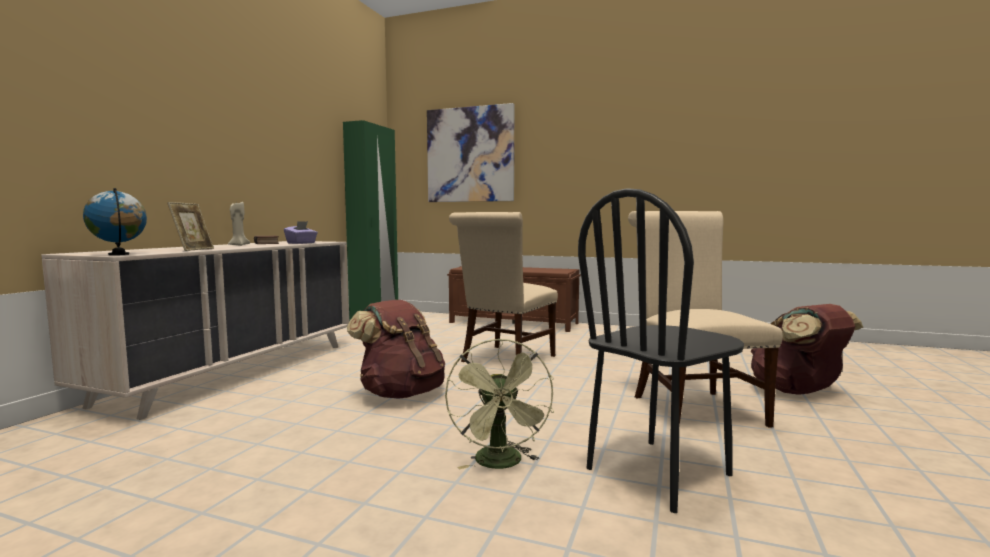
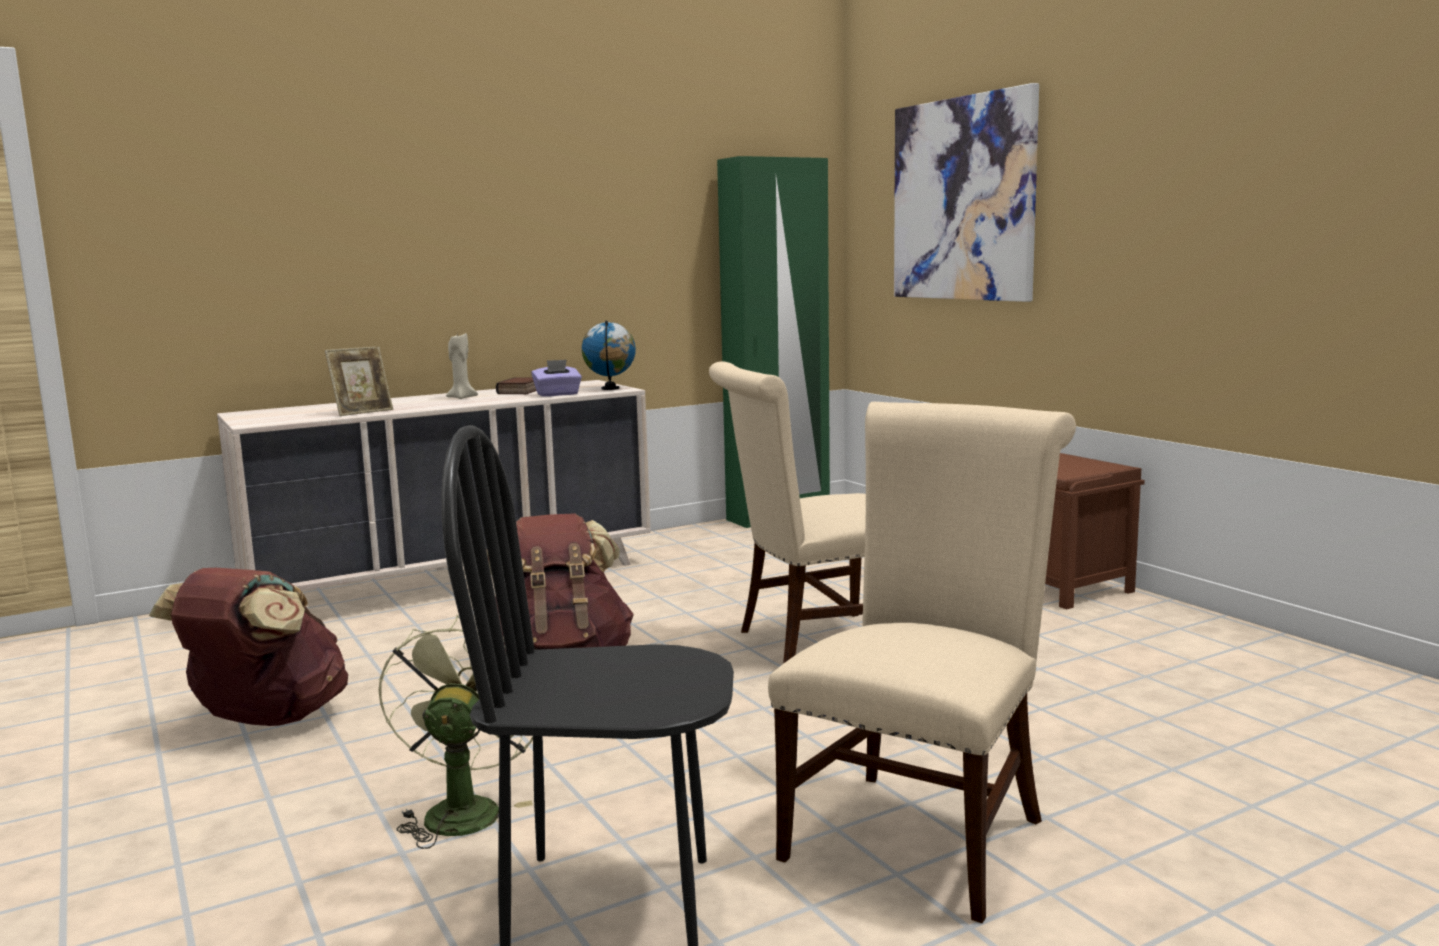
camera: 40 degrees right, 5 degrees up
(119, 254) = (255, 423): globe -> globe (610, 388)
(501, 464) = (464, 809): green fan -> green fan turned 150 degrees clockwise
(797, 392) = (1253, 884): brown backpack -> brown backpack (266, 719)

